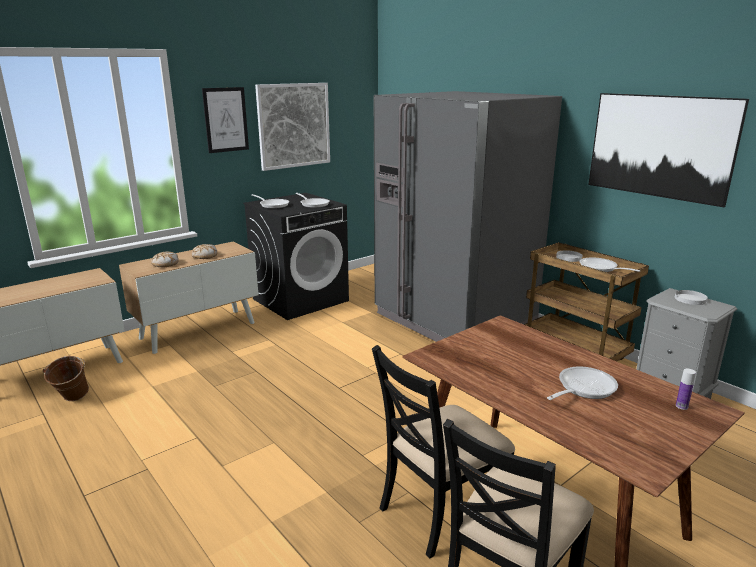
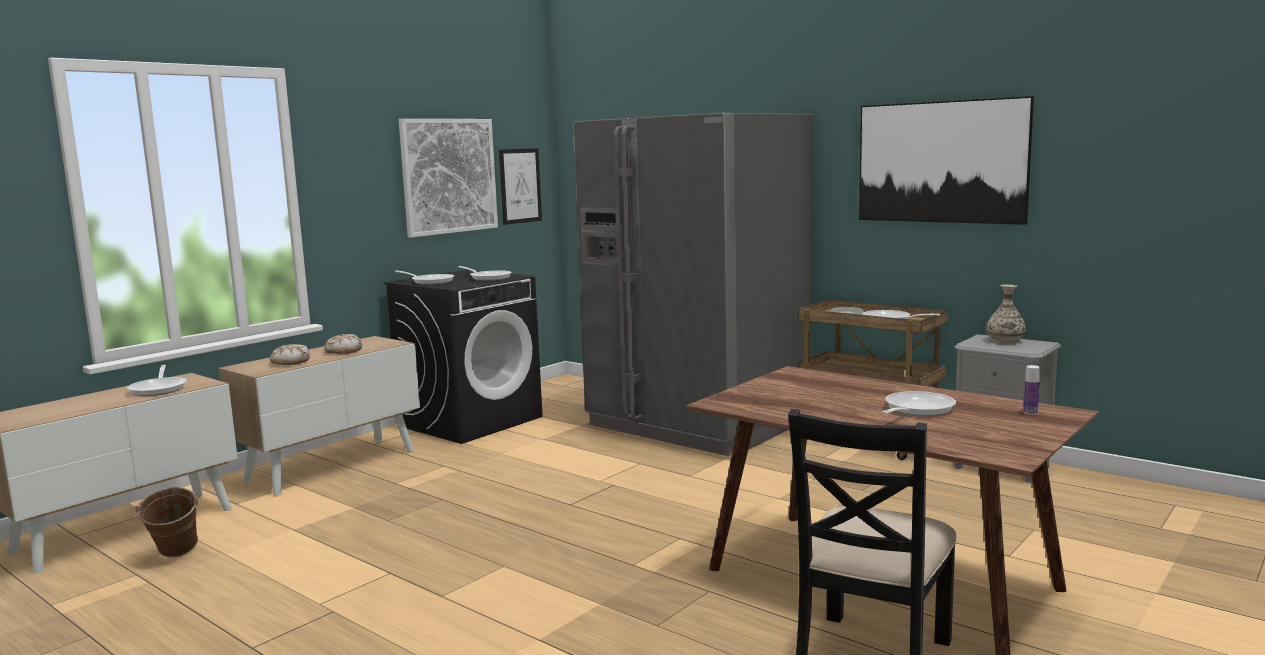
camera: 10 degrees left, 10 degrees down
(71, 283) = (159, 389): none -> frying pan
(226, 120) = (360, 165): picture -> picture (520, 186)
(440, 510) = (757, 602): black chair -> none
(690, 299) = (1005, 341): white plate -> vase

